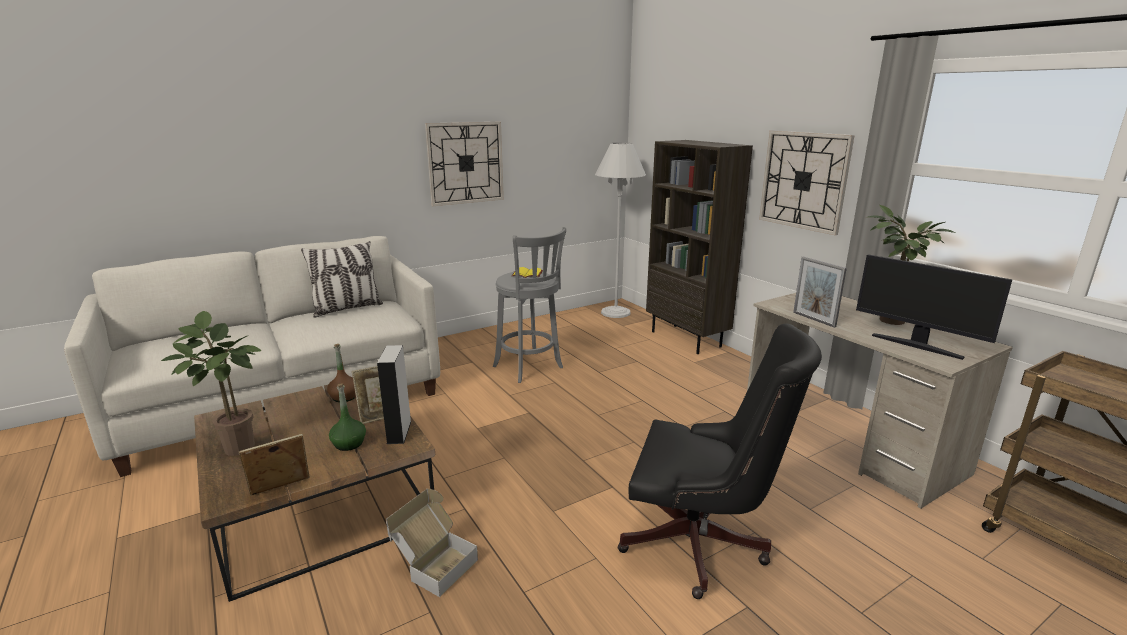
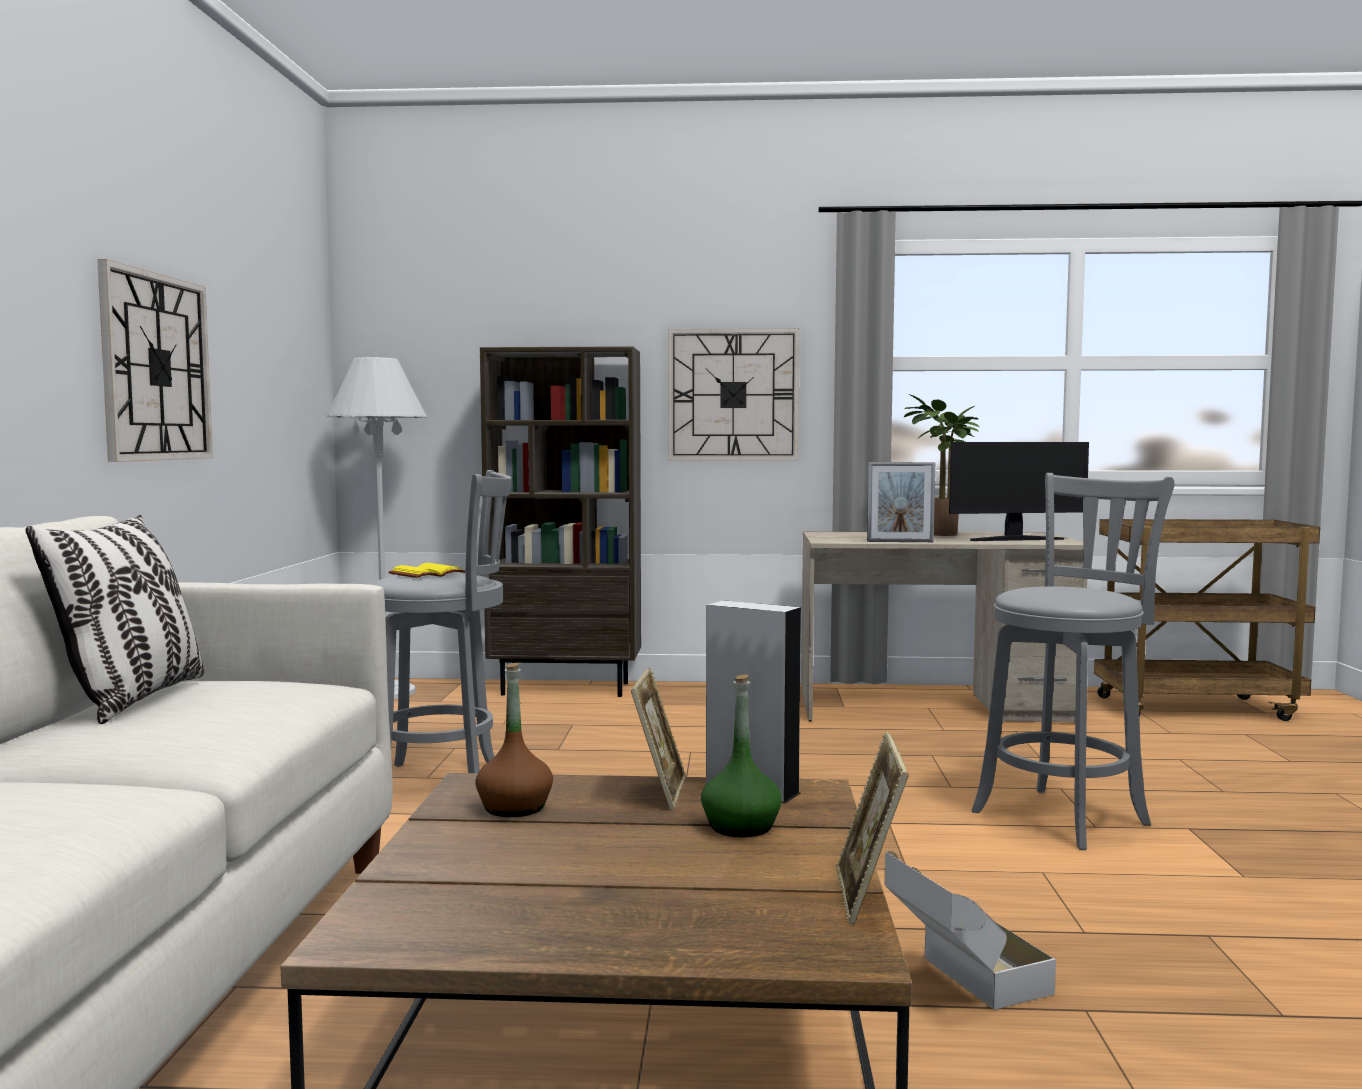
camera: 55 degrees left, 15 degrees down
(233, 448) = (591, 927): potted plant -> none
(701, 546) = (1065, 816): black office chair -> grey stool

